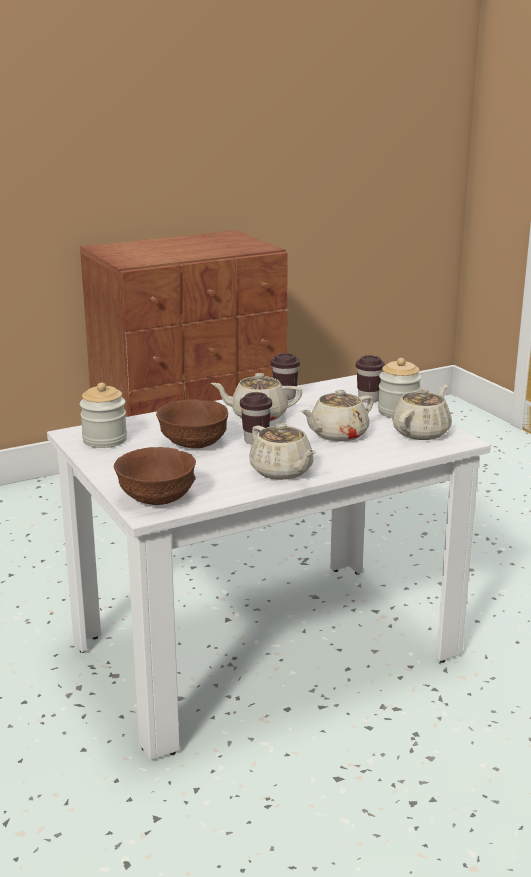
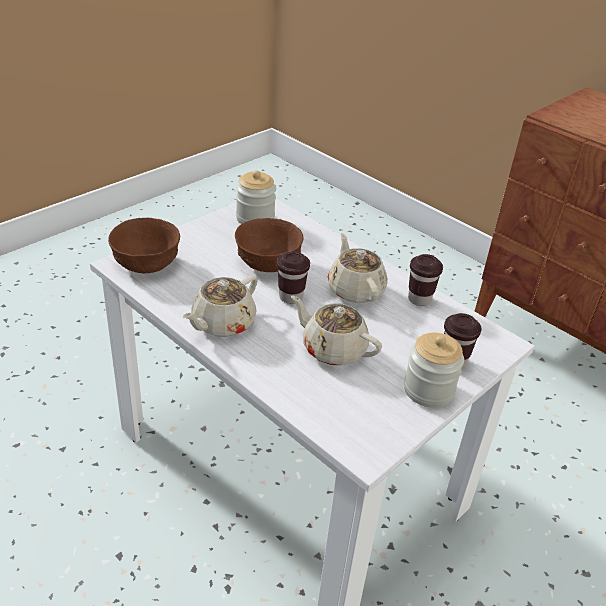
camera: 70 degrees right, 15 degrees up
(422, 432) = (374, 416): beige teapot -> none

